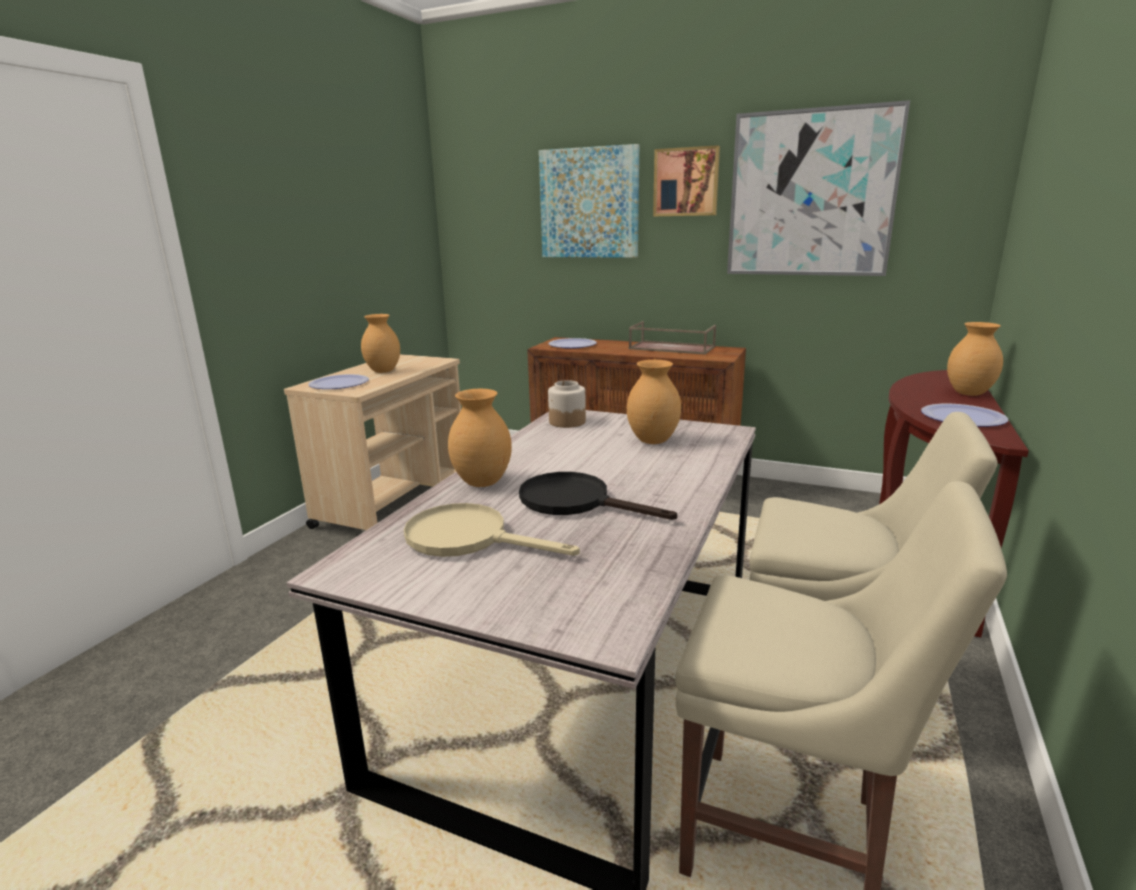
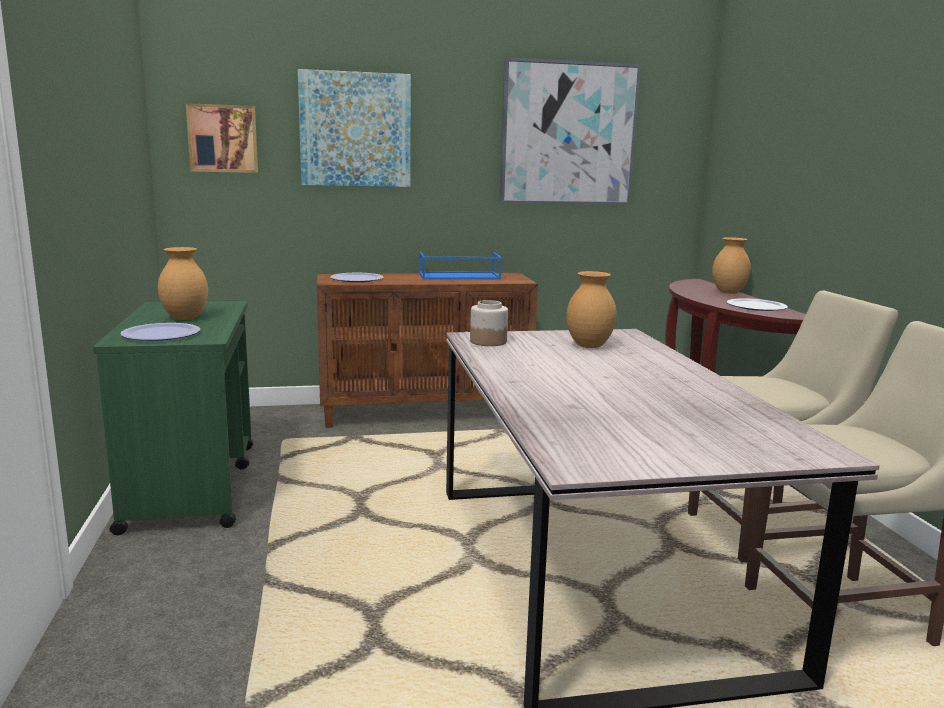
camera: 35 degrees left, 5 degrees down
(395, 502) = (192, 485): beige cart -> green cart
(469, 538) = (617, 427): beige frying pan -> none
(482, 483) = (531, 392): brown vase -> none
(576, 501) = (632, 391): black frying pan -> none
(670, 348) = (458, 276): brown tray -> blue tray
(686, 182) = (458, 115): picture -> picture (223, 138)

